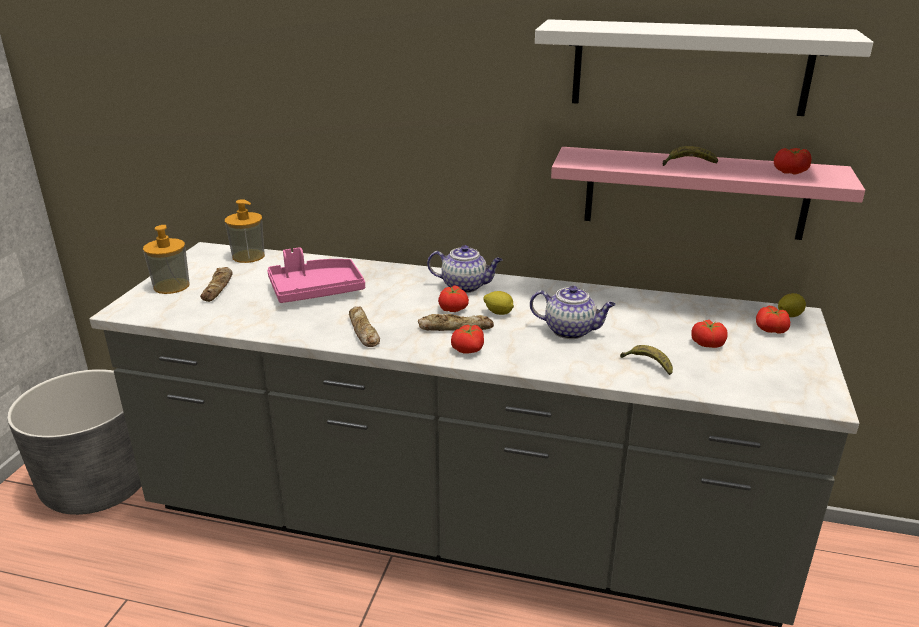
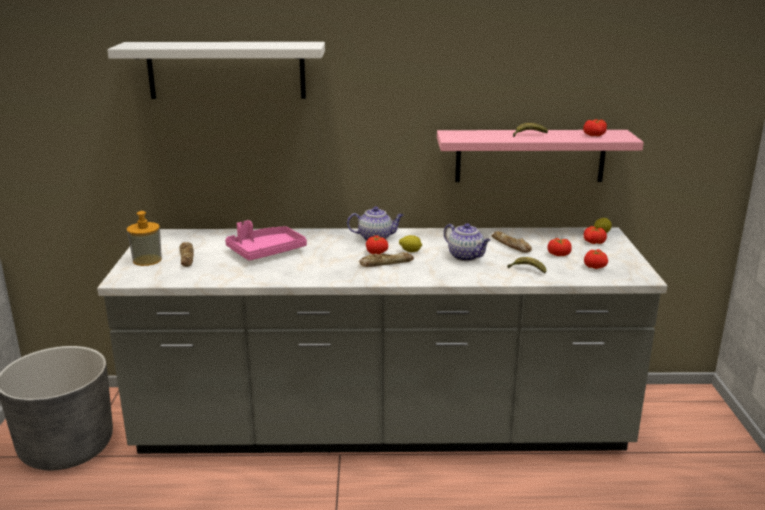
camera: 15 degrees left, 5 degrees down
(248, 256) = (193, 234): soap dispenser -> none
(362, 331) = (321, 272): bread -> bread (510, 245)
(468, 349) = (404, 275): tomato -> tomato (595, 266)
(571, 331) = (466, 256): teapot -> teapot turned 45 degrees clockwise
(689, 67) = (521, 70): white shelf -> white shelf (226, 70)

